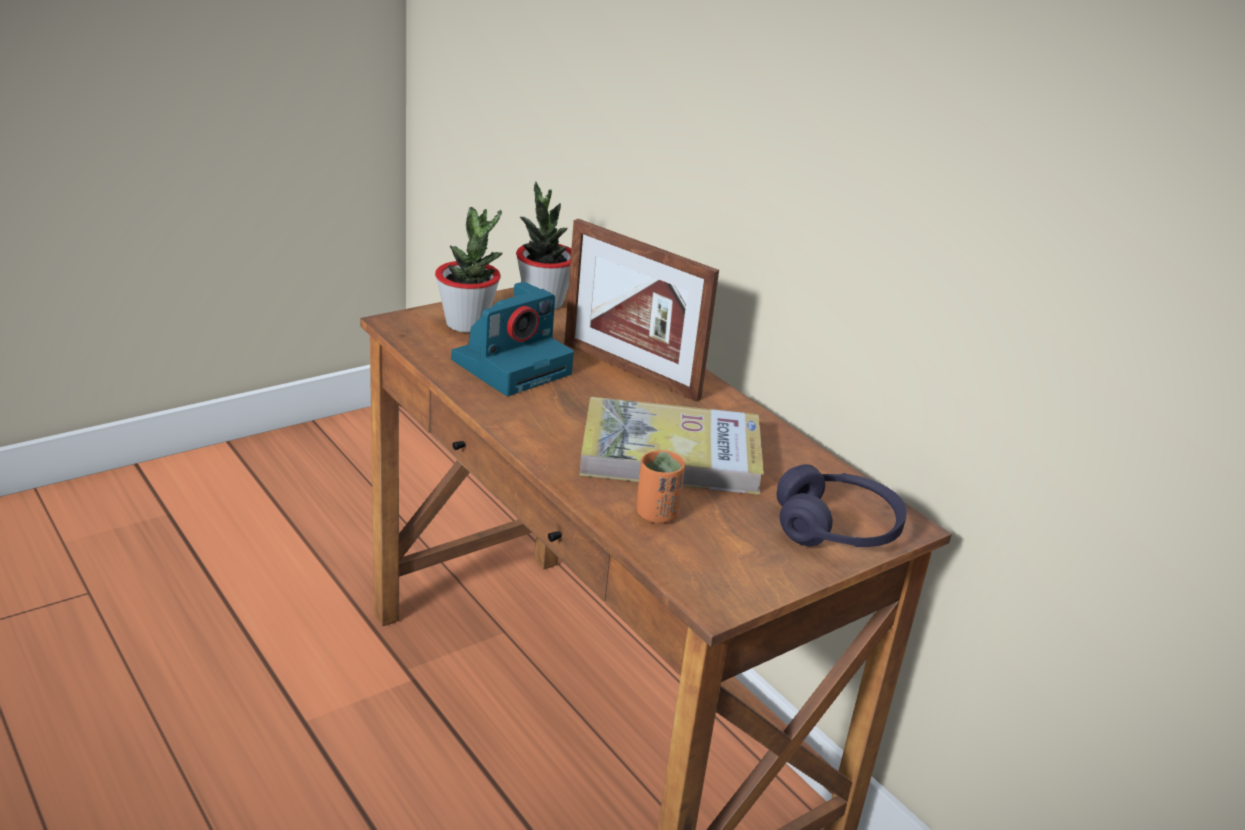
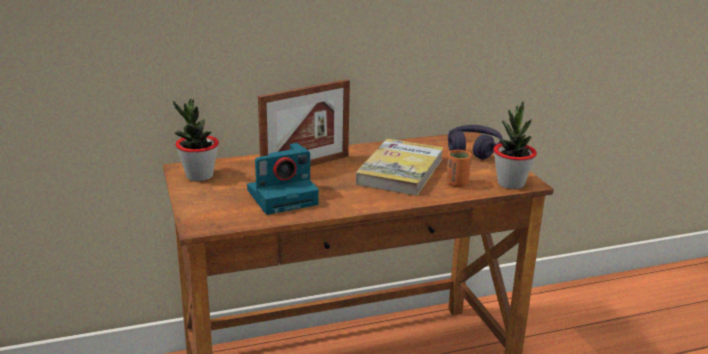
camera: 70 degrees left, 5 degrees down
(467, 324) = (216, 203): potted plant -> potted plant (510, 183)
(512, 365) = (283, 196): camera -> camera turned 90 degrees clockwise

